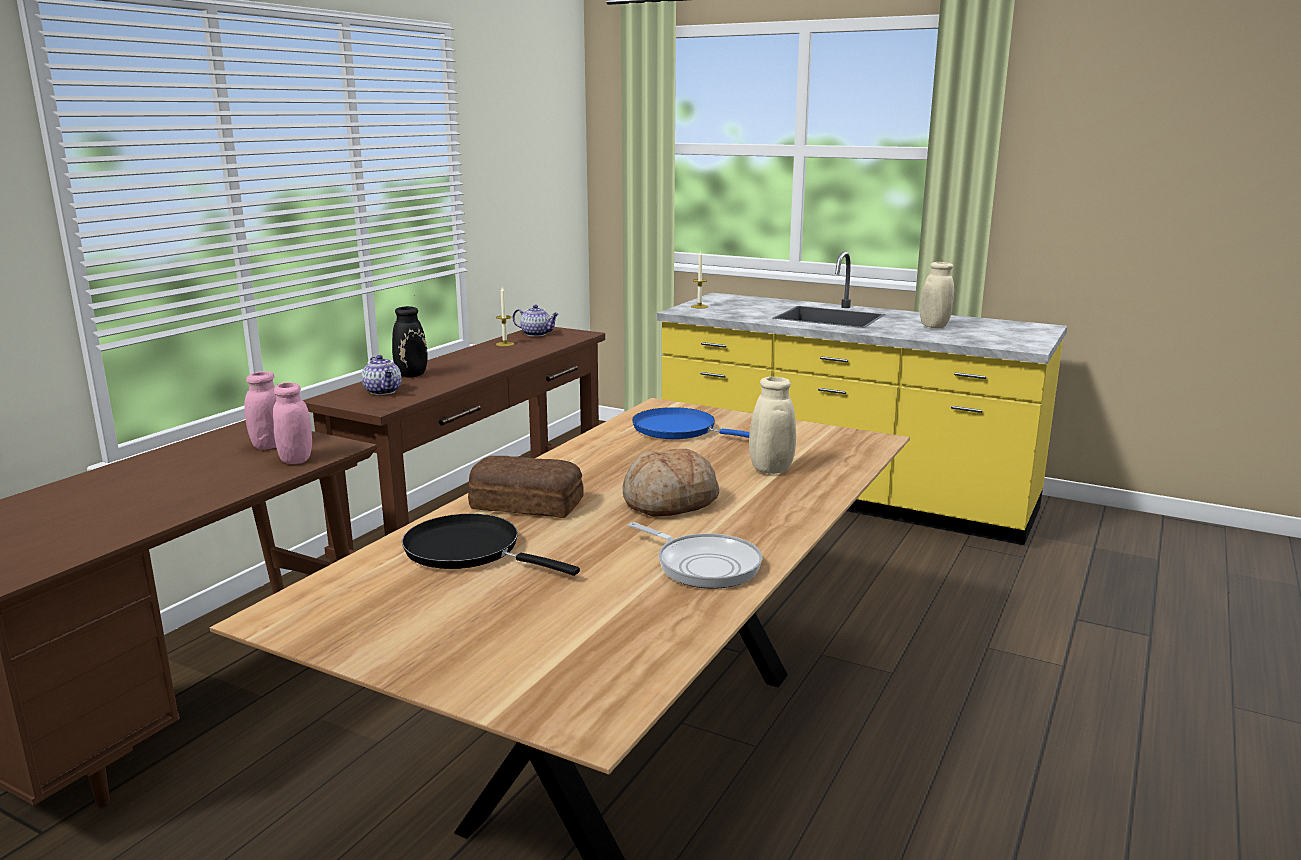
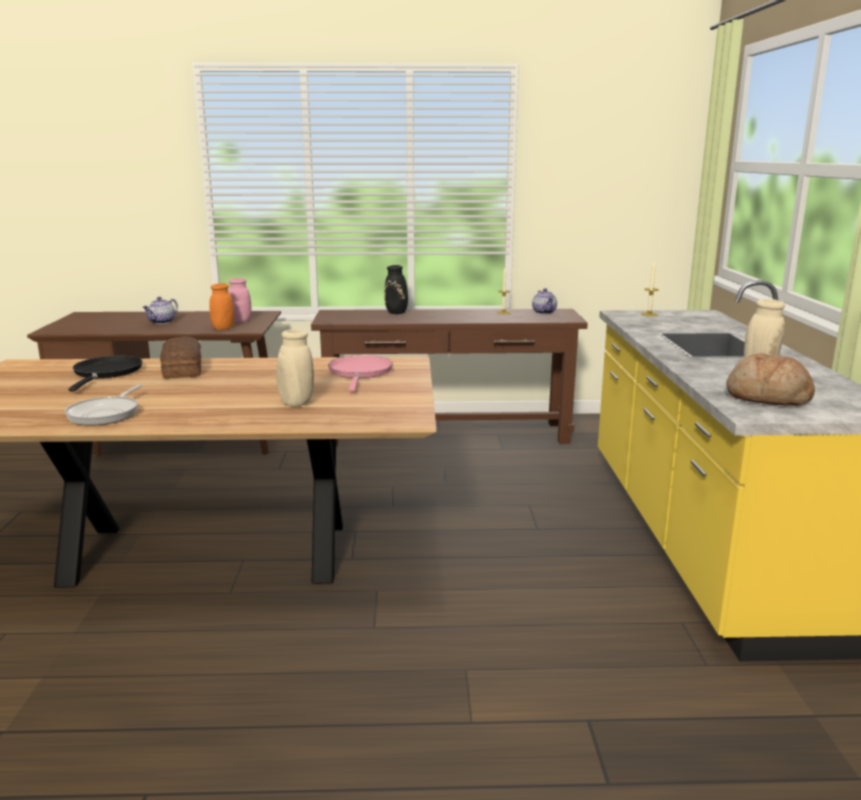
camera: 60 degrees right, 0 degrees up
(296, 459) = (223, 328): pink jar -> orange jar
(384, 391) = (356, 316): teapot -> teapot (162, 322)
(670, 502) = (209, 392): bread -> bread (766, 397)
(680, 430) = (360, 373): blue frying pan -> pink frying pan

